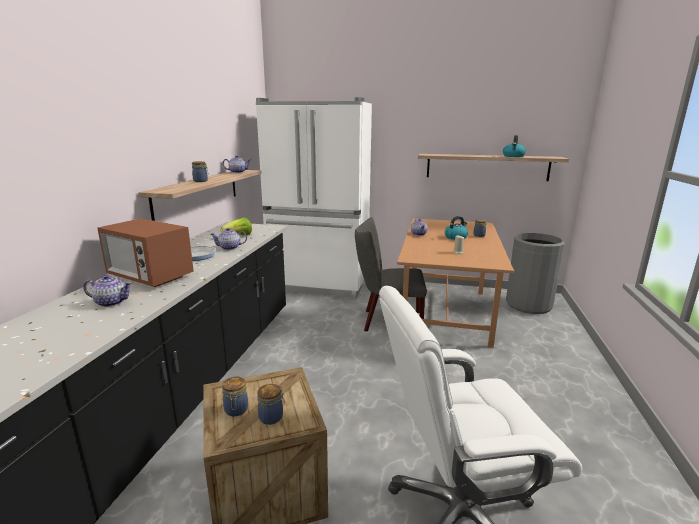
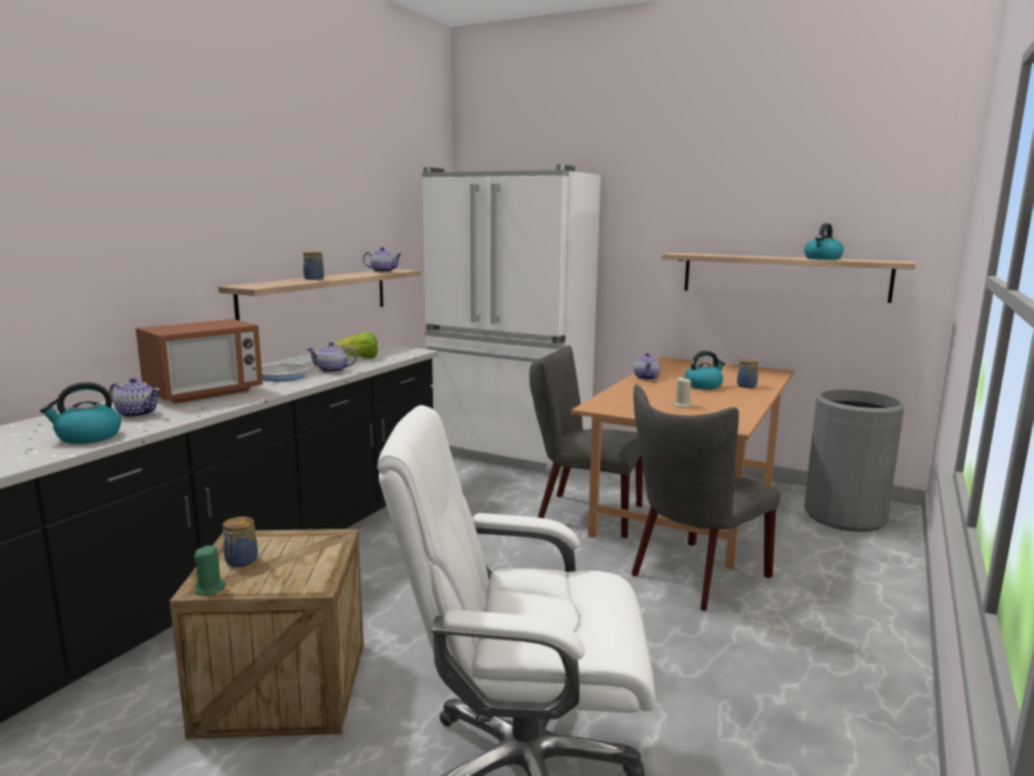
camera: 15 degrees right, 5 degrees down
(87, 331) = (88, 437): none -> kettle
(150, 277) = (204, 393): microwave -> microwave turned 90 degrees counterclockwise
(229, 440) = (210, 588): none -> green candle
(272, 417) = (277, 574): jar -> none
(475, 356) = (694, 577): none -> grey chair

